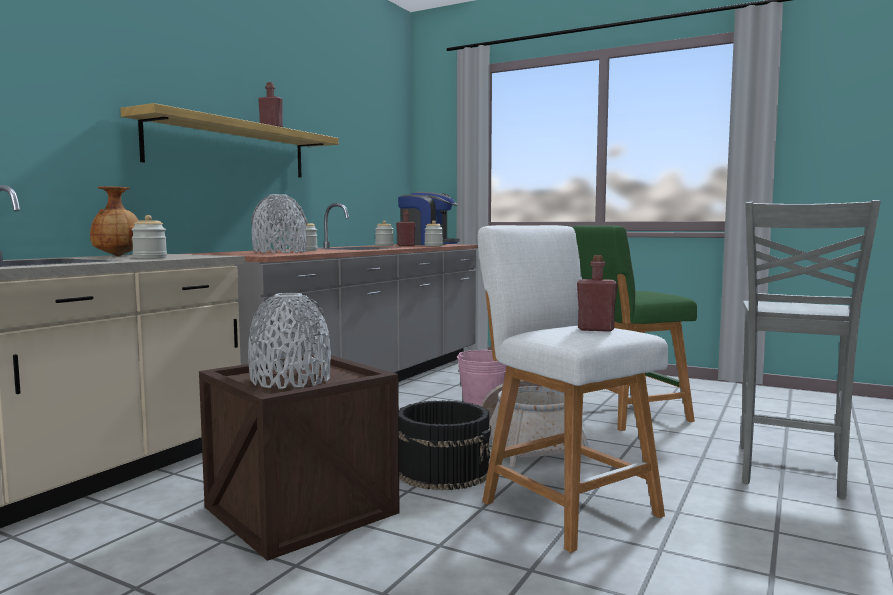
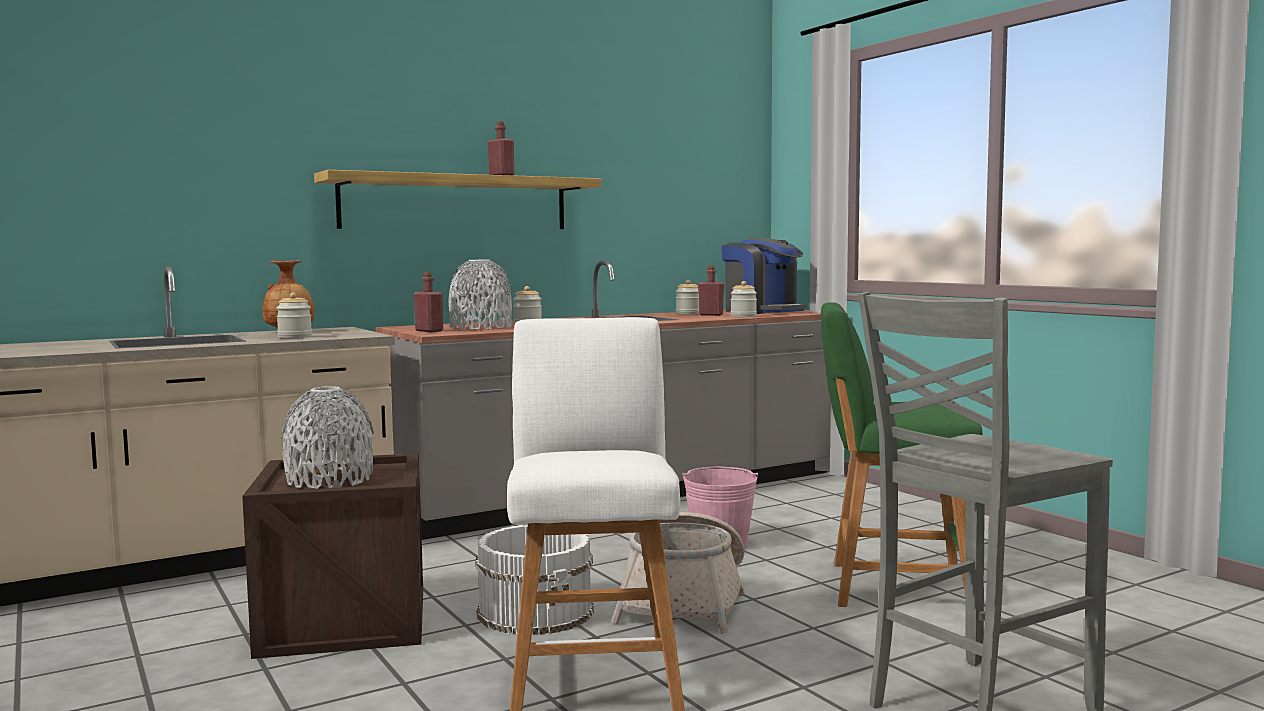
camera: 30 degrees right, 0 degrees up
(443, 471) = (537, 612): black bucket -> white bucket
(595, 329) = (595, 458): red bottle -> red bottle (429, 331)

